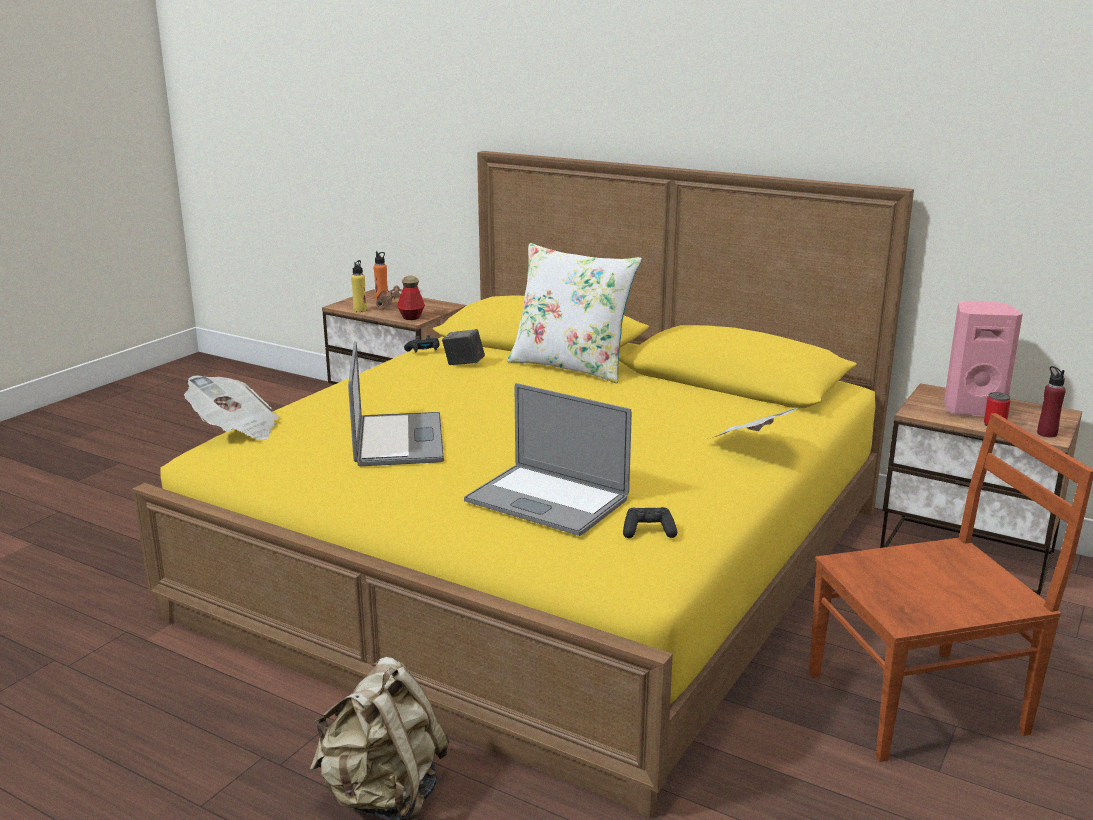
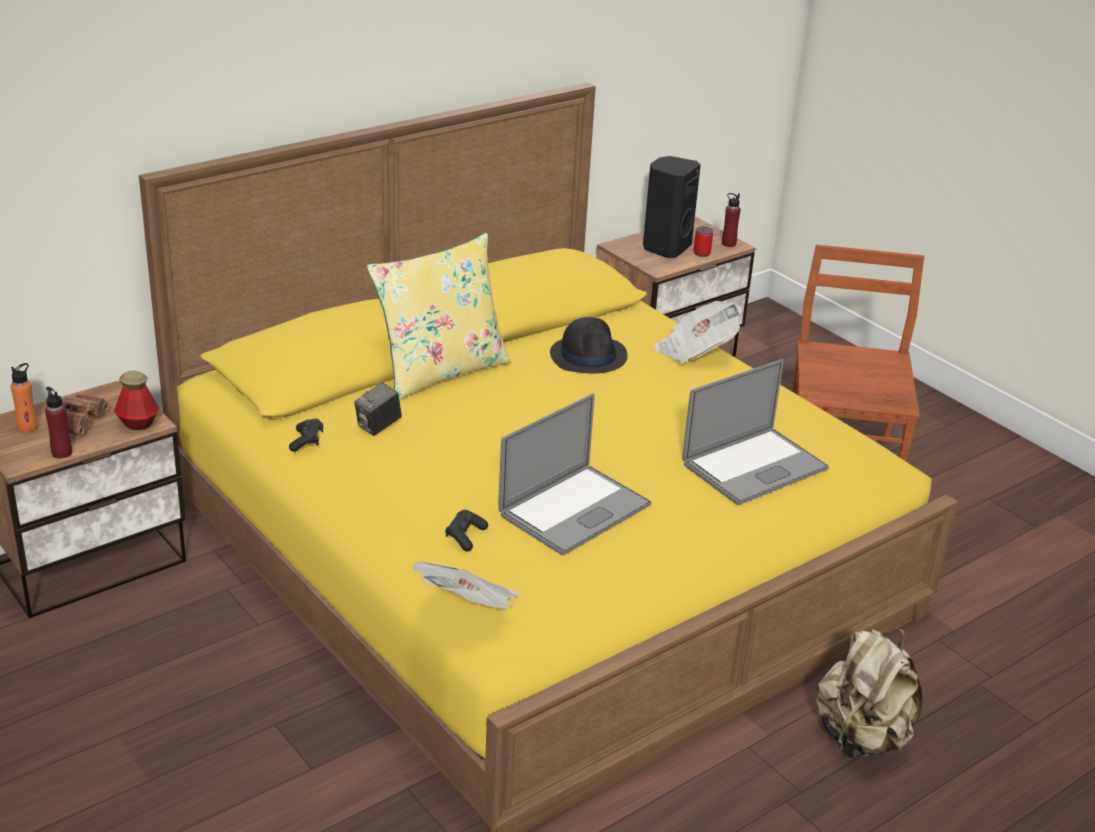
camera: 70 degrees left, 10 degrees up
(360, 310) = (62, 453): yellow bottle -> red bottle
(398, 440) = (574, 510): laptop -> laptop turned 120 degrees clockwise
(571, 366) = (440, 372): white pillow -> yellow pillow
(648, 532) = (829, 440): black game controller -> black game controller (465, 537)
(672, 406) = (588, 355): none -> black hat
(971, 408) = (665, 248): pink speaker -> black speaker

